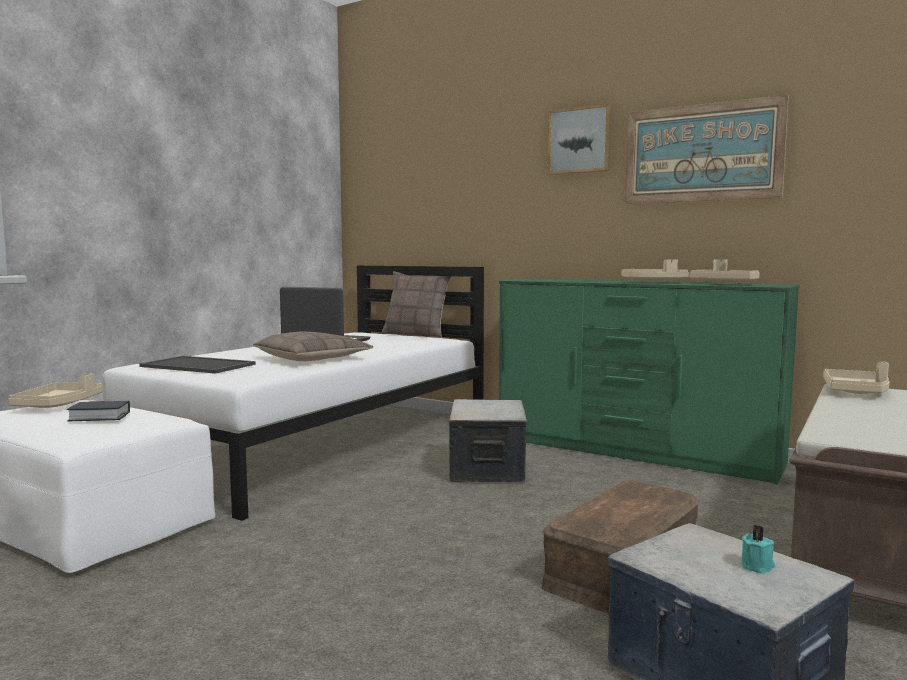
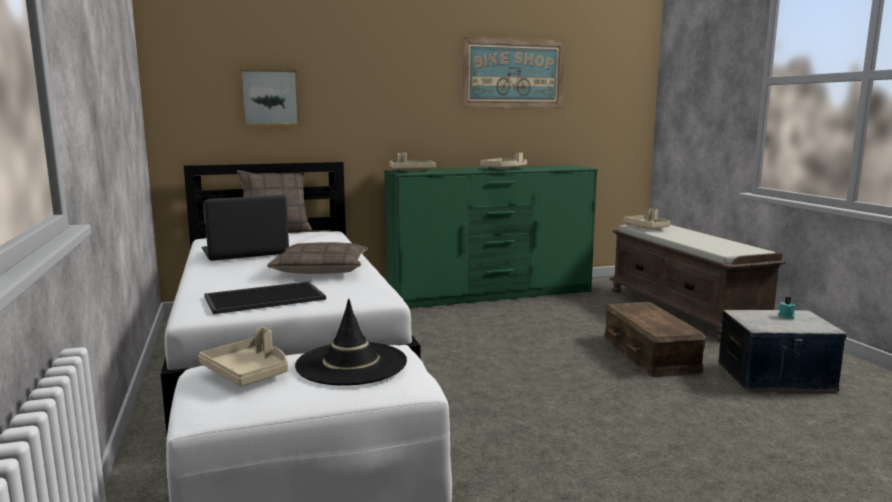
camera: 50 degrees left, 5 degrees up
(99, 417) = (351, 364): book -> black hat
(488, 468) = (451, 330): storage box -> none
(580, 140) = (424, 54): picture -> picture (270, 98)
(724, 284) = (548, 168): beige tray -> beige tray (411, 171)

